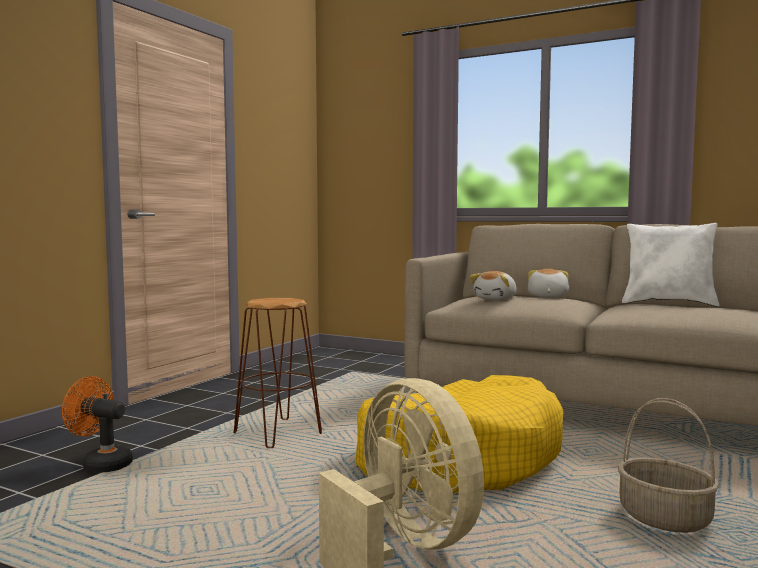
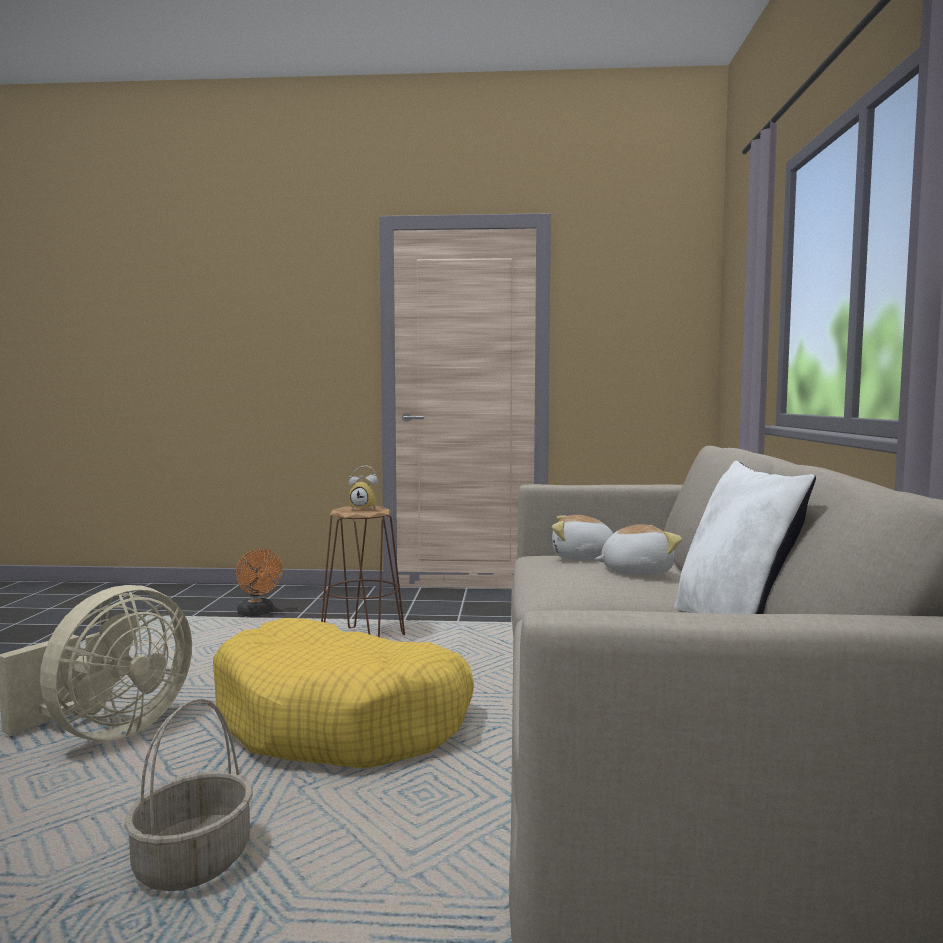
camera: 65 degrees right, 0 degrees up
(101, 464) = (257, 613): orange fan -> orange fan turned 150 degrees clockwise
(279, 300) = (364, 509): none -> alarm clock

